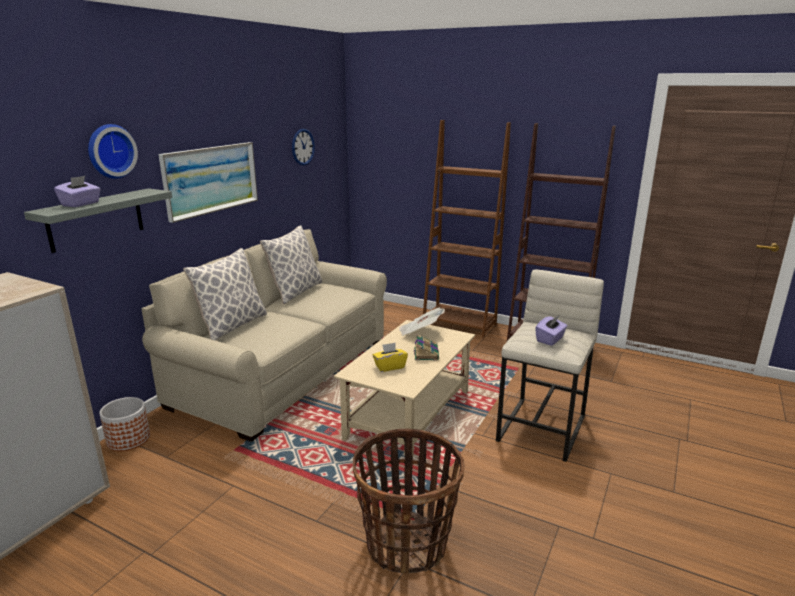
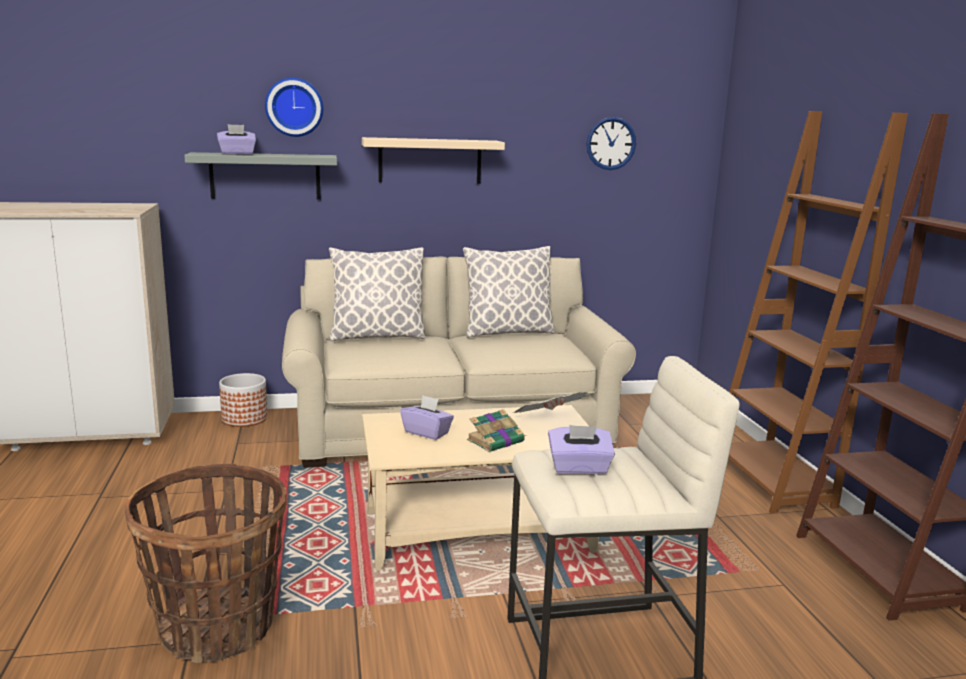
camera: 50 degrees right, 5 degrees down
(211, 179) = (430, 161): picture -> beige shelf
(390, 366) = (427, 432): yellow tissue box -> purple tissue box

